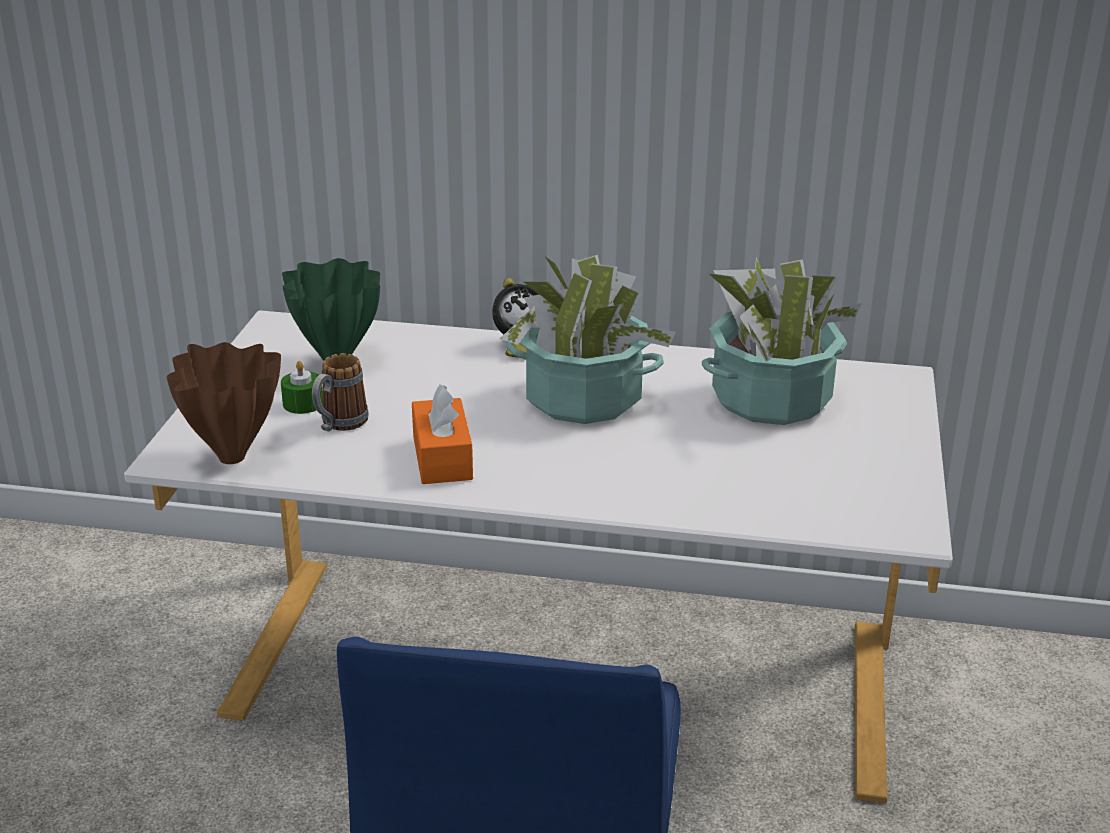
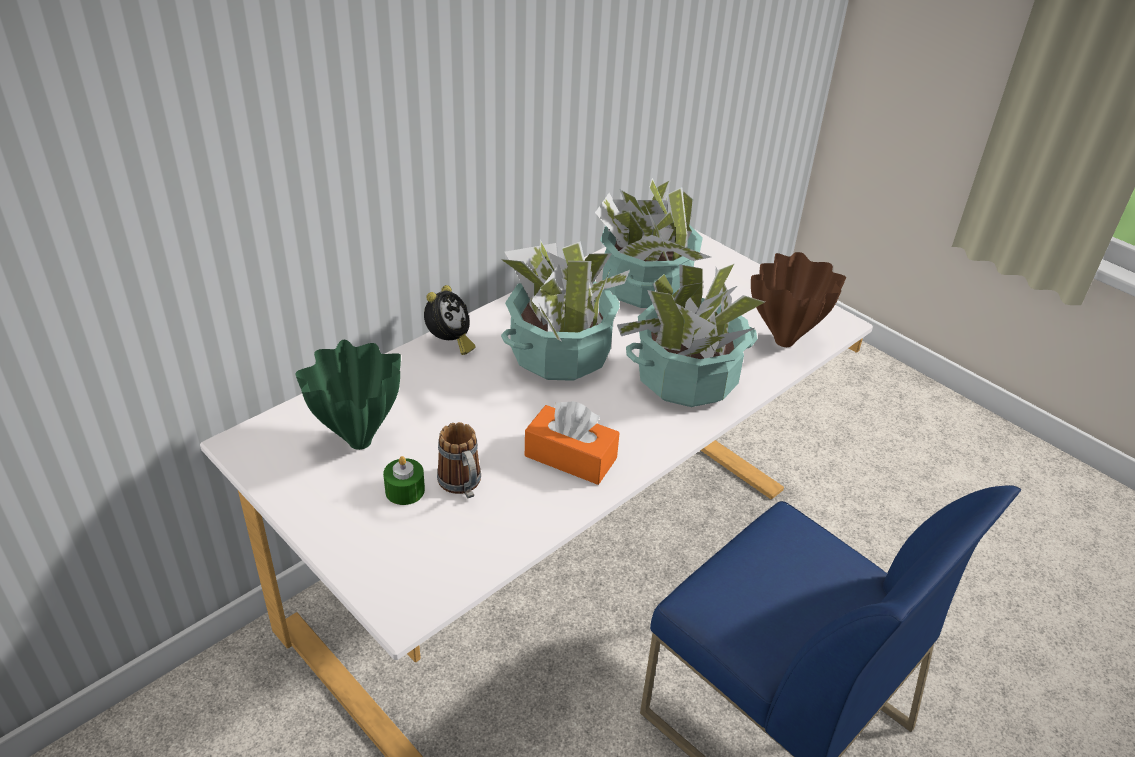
camera: 55 degrees left, 10 degrees up
(233, 458) = (450, 571): brown vase -> brown vase (786, 341)
(649, 474) = (686, 379): none -> potted plant

